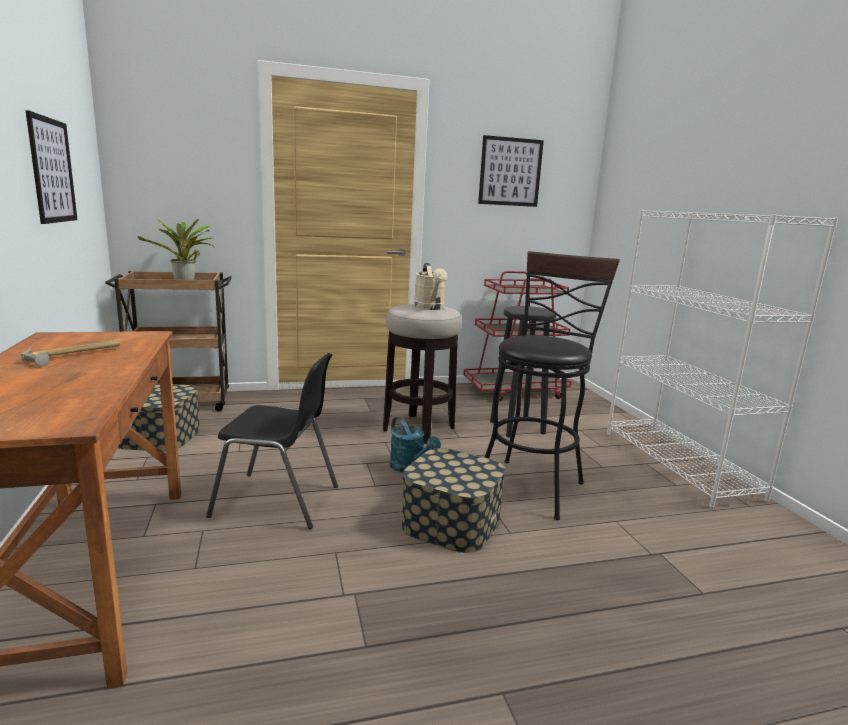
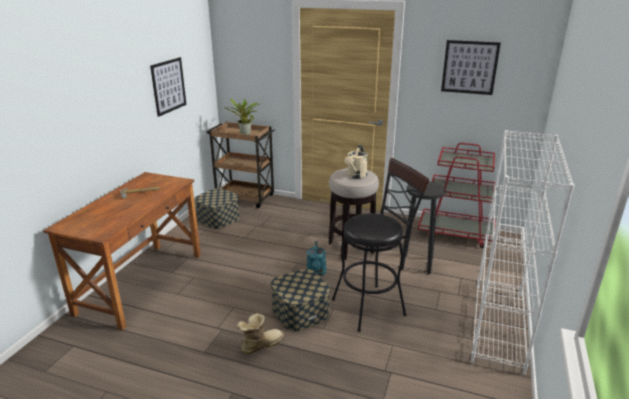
camera: 35 degrees right, 10 degrees up
(278, 501) = (235, 272): black chair -> none
(450, 591) = (260, 344): none -> boot

